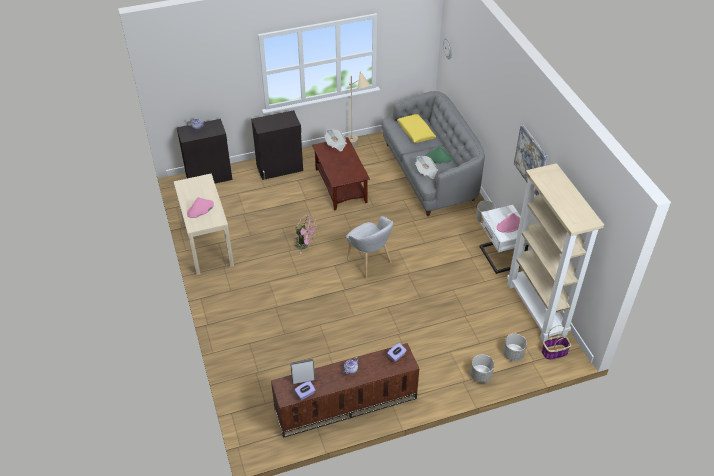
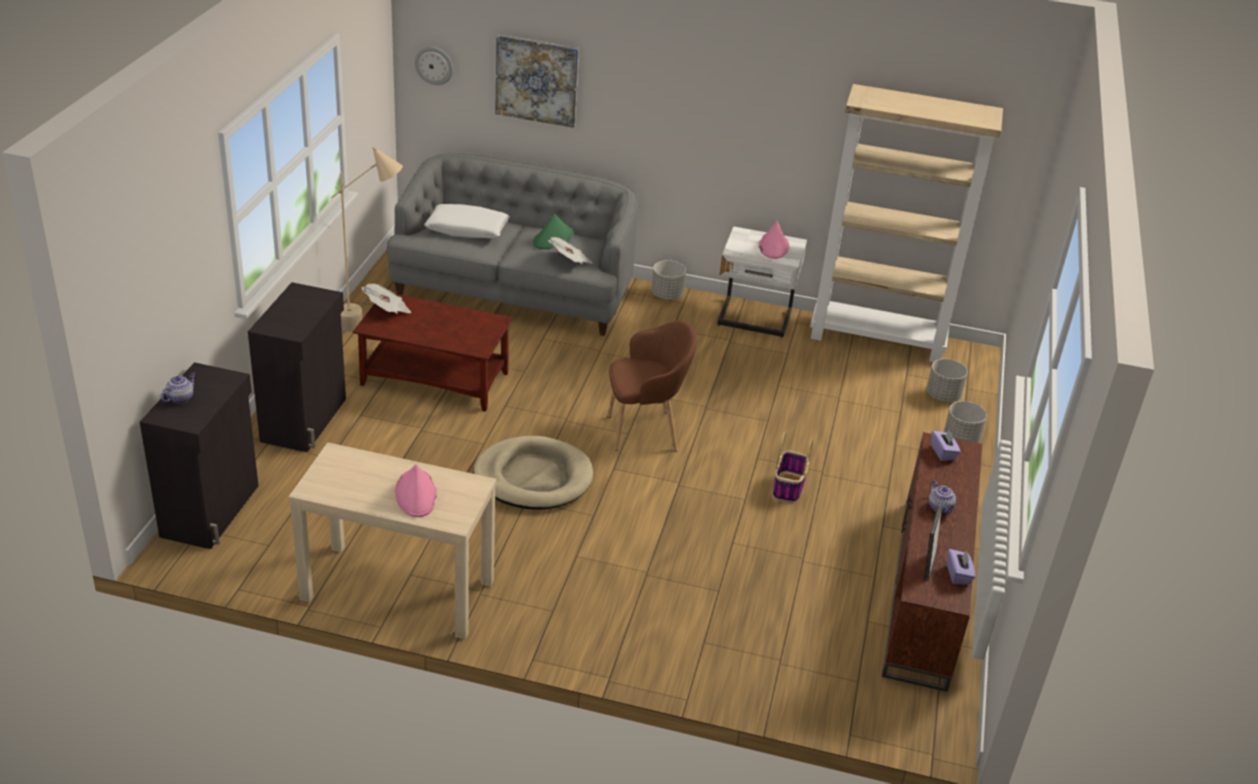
camera: 60 degrees left, 10 degrees down
(305, 245) = (533, 478): pink fan -> beige dog bed
(369, 262) = (645, 432): grey armchair -> brown armchair
(415, 132) = (467, 229): yellow pillow -> white pillow
(531, 159) = (767, 122): picture -> picture (537, 80)
(554, 352) = (965, 364): basket -> basket (788, 488)

